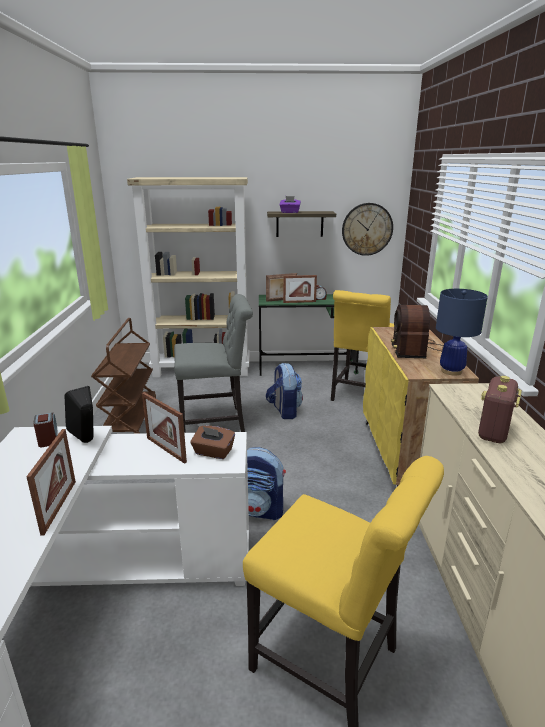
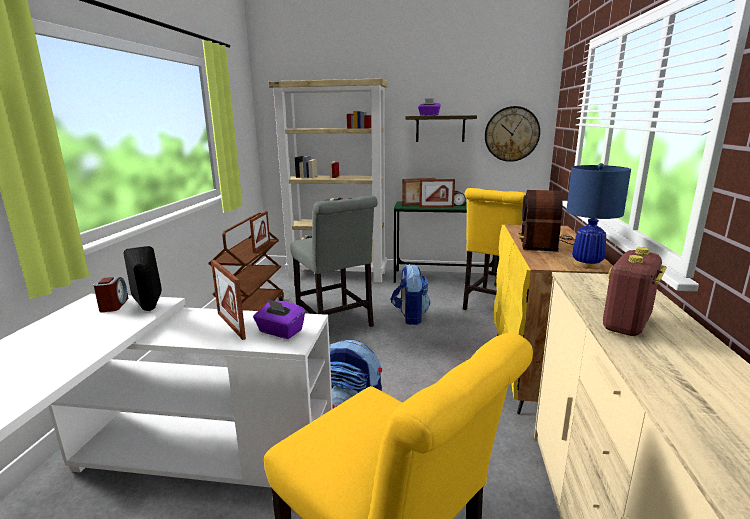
camera: 10 degrees right, 5 degrees down
(59, 506) = (75, 369): picture frame -> picture frame (261, 246)
(213, 452) = (280, 331): brown tissue box -> purple tissue box
(216, 423) = (336, 323): grey chair -> grey chair turned 60 degrees clockwise

